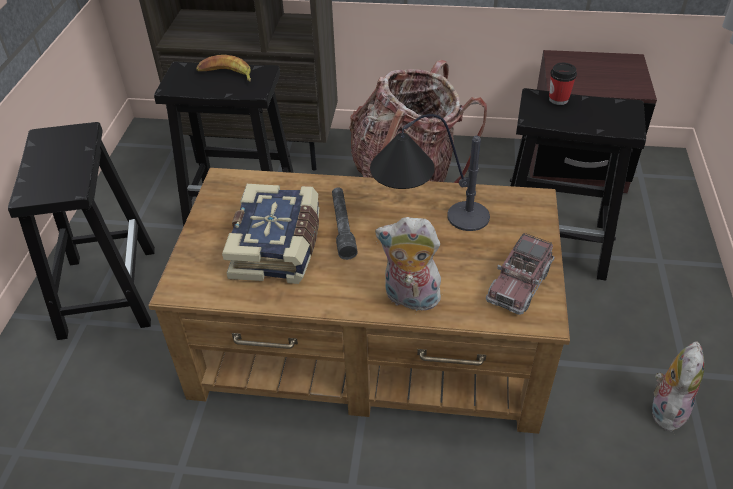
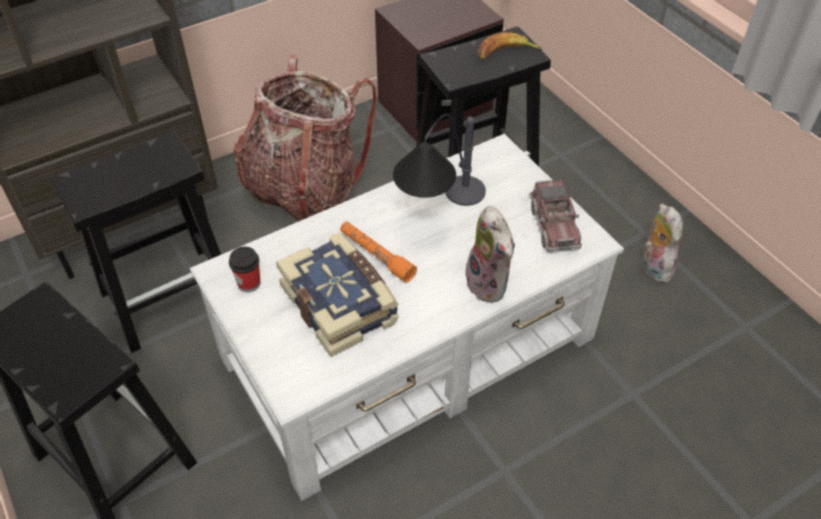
camera: 40 degrees left, 5 degrees up
(226, 74) = (129, 164): banana -> banana (506, 52)
(342, 227) = (376, 255): grey flashlight -> orange flashlight
(371, 342) = (411, 349): brown coffee table -> white coffee table
(409, 299) = (490, 284): plush toy -> plush toy turned 90 degrees counterclockwise
(558, 99) = (456, 53): cup -> cup (249, 283)

